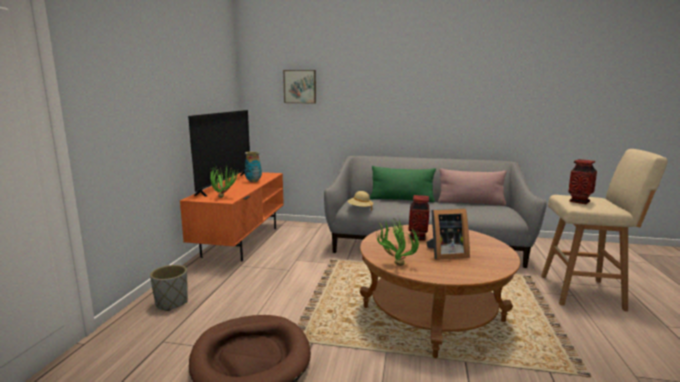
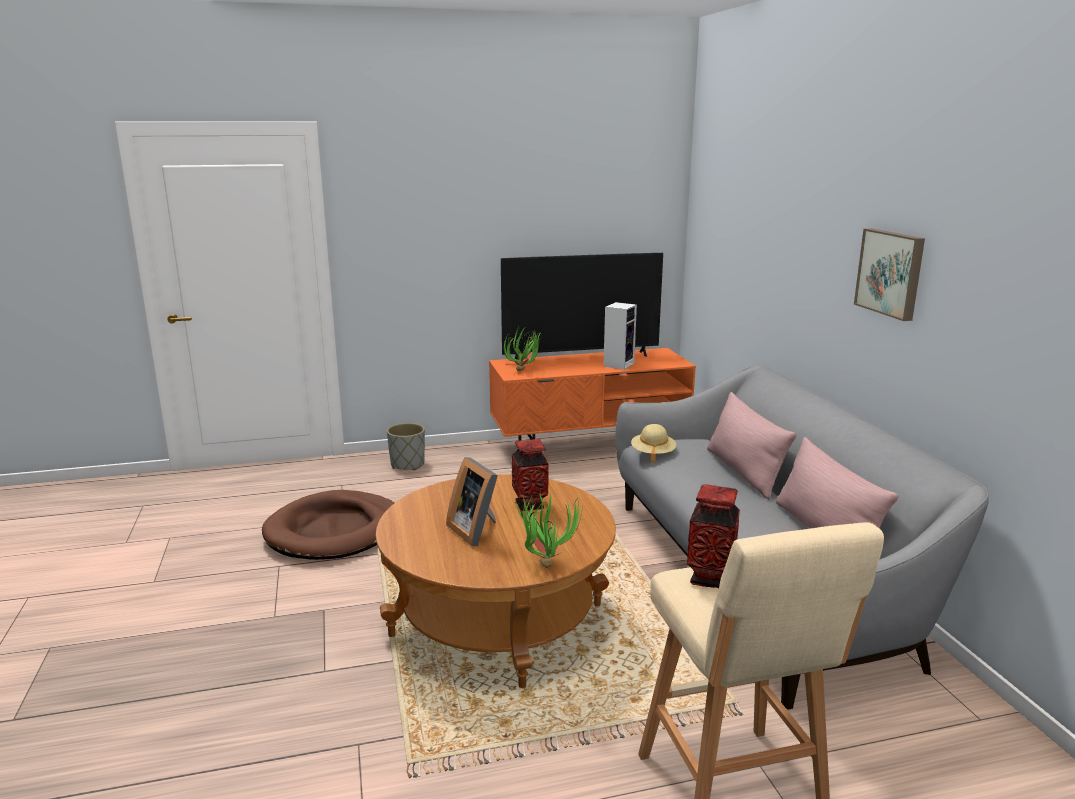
camera: 65 degrees right, 5 degrees up
(253, 181) = (618, 364): vase -> speaker
(300, 86) = (735, 223): picture -> picture (891, 273)
(394, 264) = (416, 504): potted plant -> potted plant (546, 562)
(401, 199) = (743, 472): green pillow -> pink pillow

